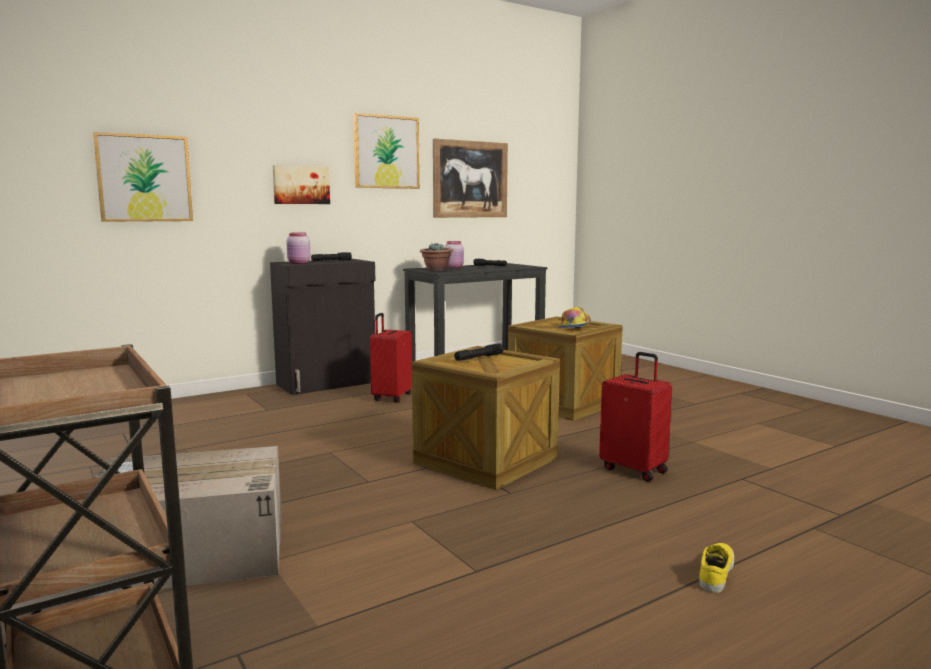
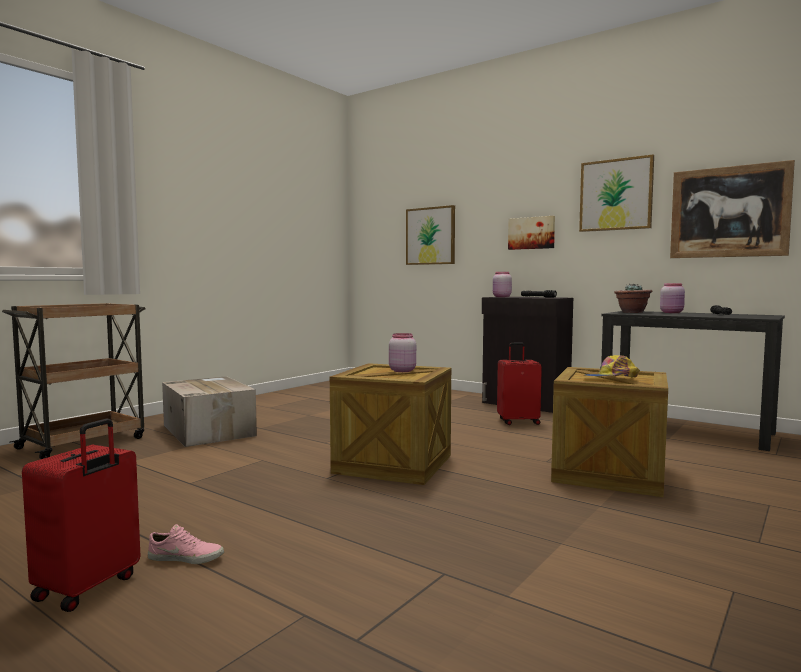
camera: 70 degrees right, 5 degrees down
(478, 358) = (402, 370): black flashlight -> pink jar
(634, 469) = (422, 516): red suitcase -> red suitcase (88, 588)
(714, 572) = (187, 557): yellow shoe -> pink shoe

